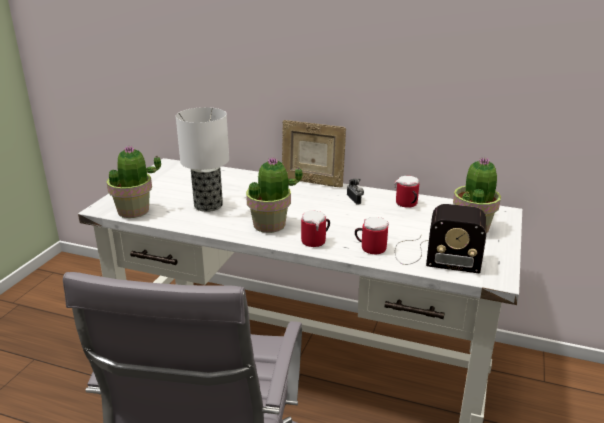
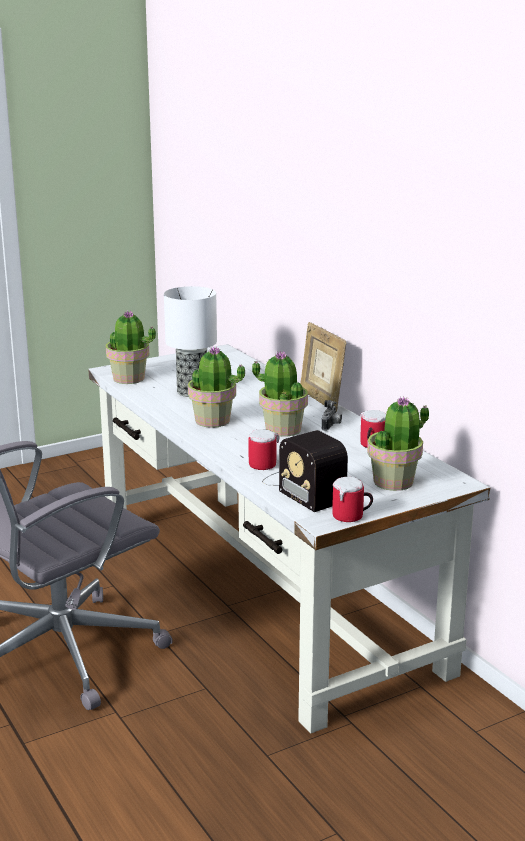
camera: 40 degrees right, 5 degrees down
(317, 241) = (226, 444): mug -> mug (352, 517)
(330, 213) = (282, 429): none -> potted plant

